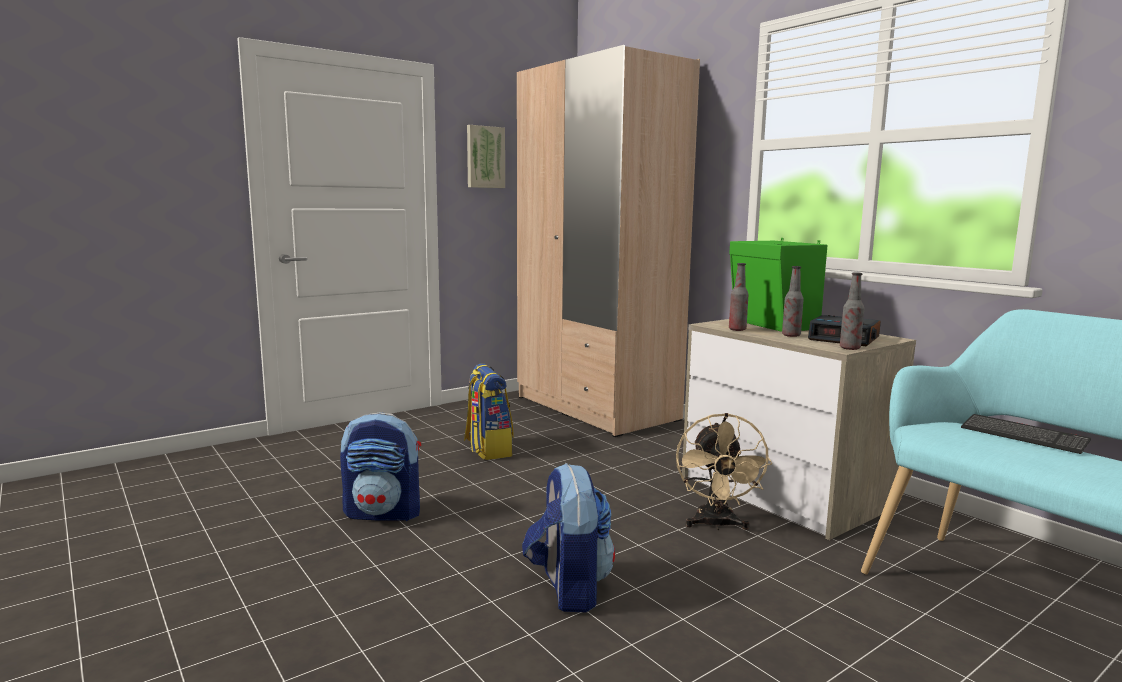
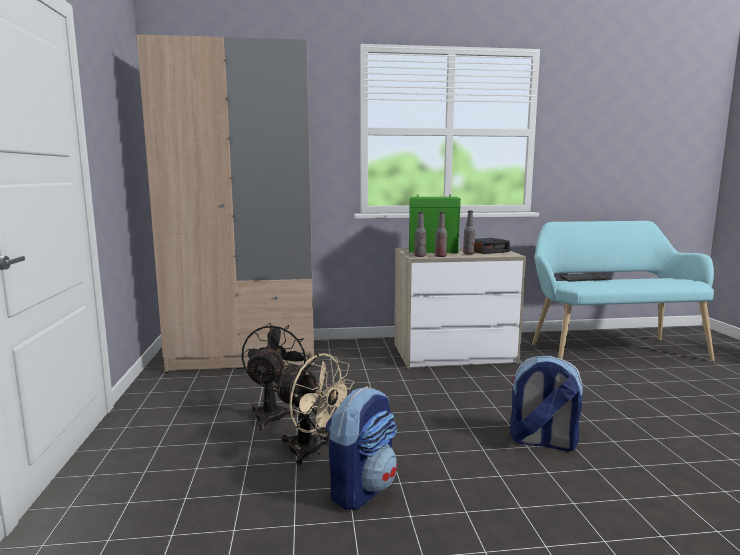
camera: 60 degrees left, 0 degrees up
(485, 157) = (107, 123): picture -> none
(488, 449) = (273, 413): backpack -> black fan
(716, 525) = (483, 380): beige fan -> beige fan (312, 452)
(850, 348) = (512, 254): bottle -> bottle (420, 256)

